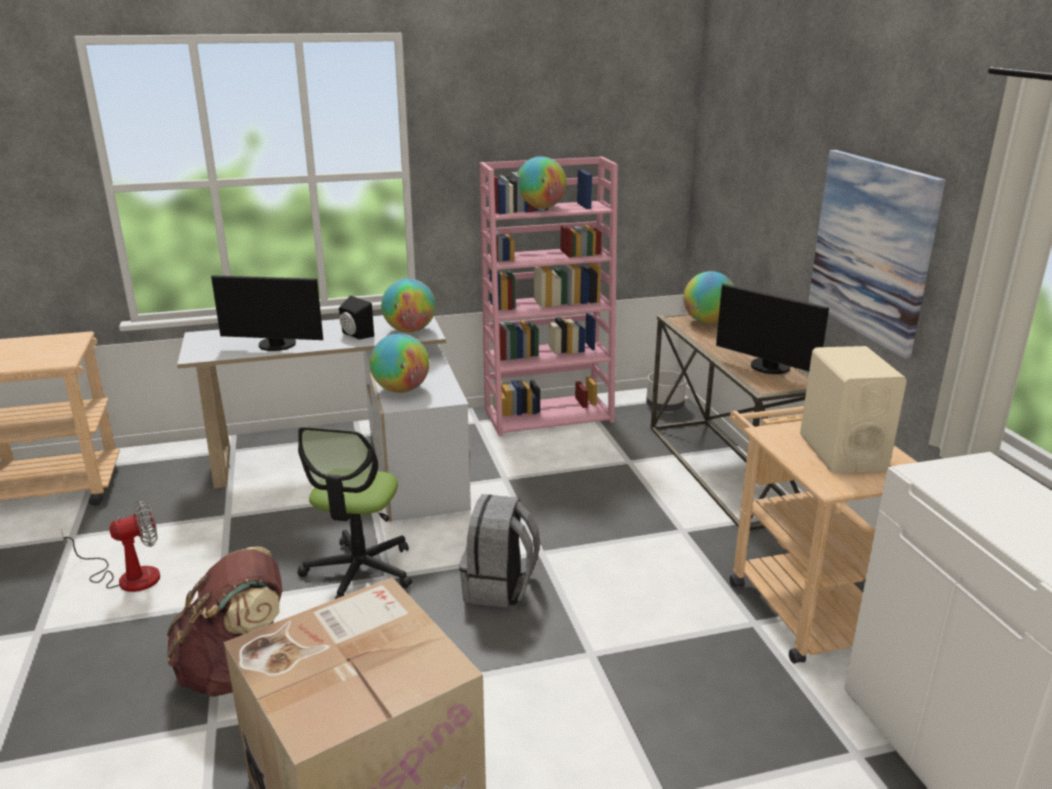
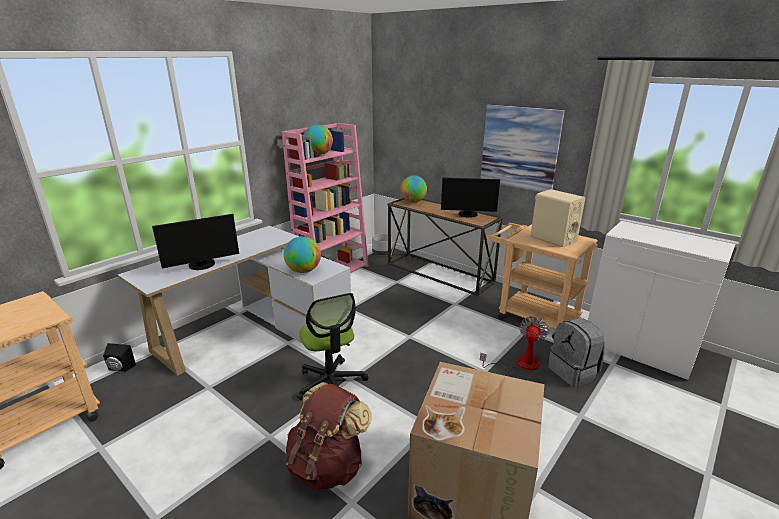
camera: 35 degrees left, 0 degrees up
(128, 576) = (182, 451): fan -> fan (519, 364)
(355, 335) = (245, 247): black speaker -> black speaker (120, 369)
(409, 330) = (274, 238): globe -> none
(499, 587) = (410, 360): grey backpack -> grey backpack (573, 372)

